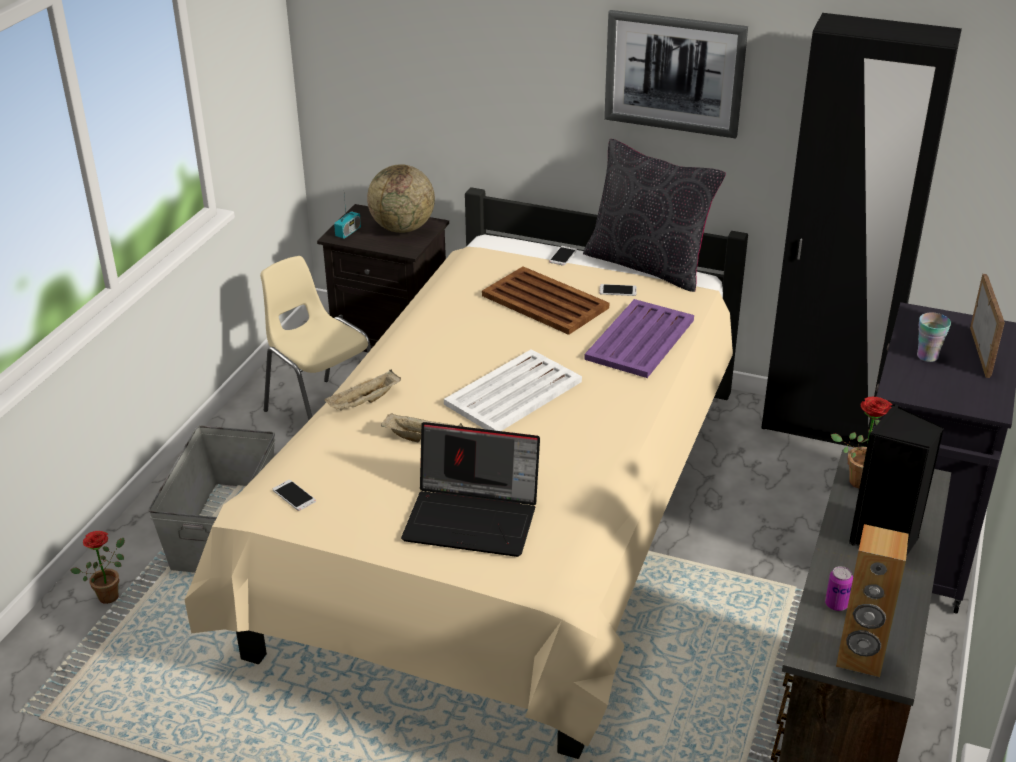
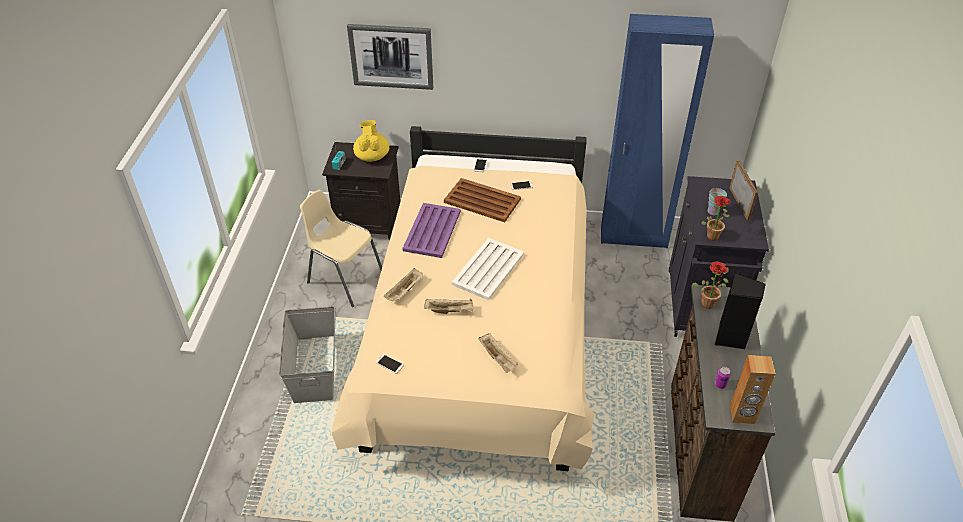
camera: 15 degrees left, 10 degrees up
(110, 593) = (263, 426): potted plant -> potted plant (712, 234)
(402, 228) = (372, 156): globe -> yellow teapot
(474, 518) = (498, 358): laptop -> beige tray
(639, 340) = (546, 219): purple tray -> purple tray (431, 231)
(648, 265) = (531, 164): black pillow -> none
(674, 73) = (538, 51): picture -> picture (391, 56)
(822, 428) = (633, 237): black wardrobe -> blue wardrobe

